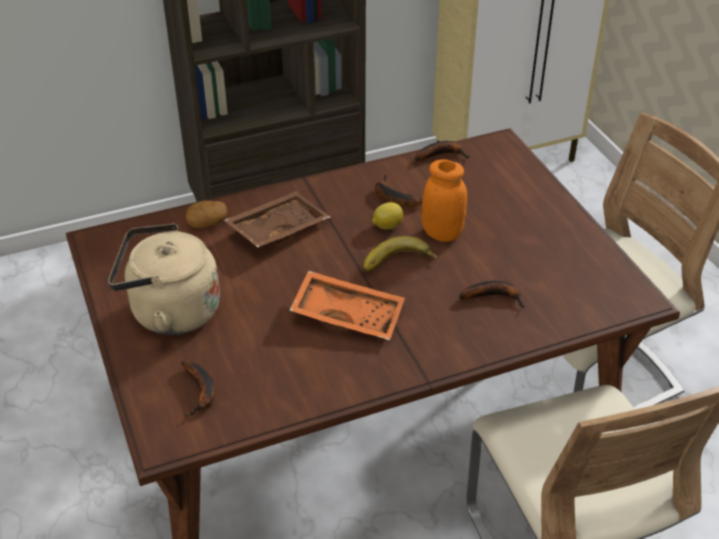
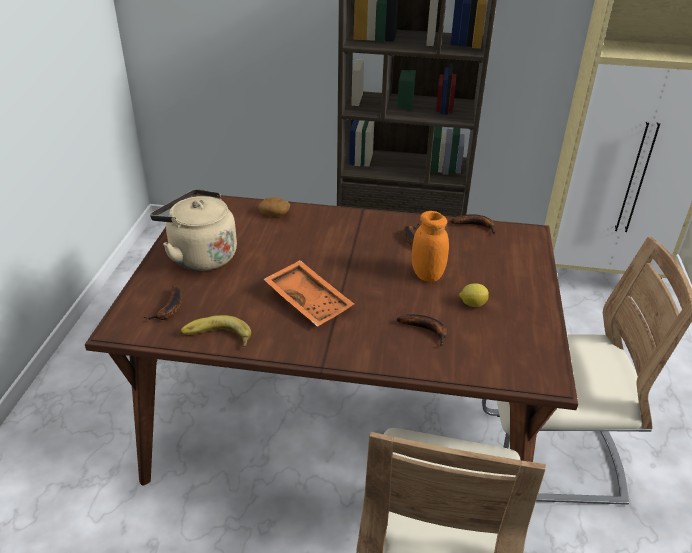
camera: 30 degrees right, 5 degrees down
(277, 228) = (315, 232): brown tray -> none
(387, 226) = (391, 256): lemon -> lemon (472, 304)
(398, 264) = (376, 282): banana -> banana (216, 338)

